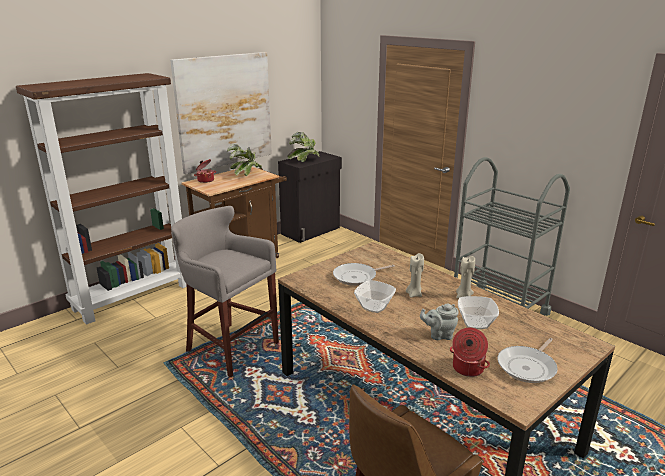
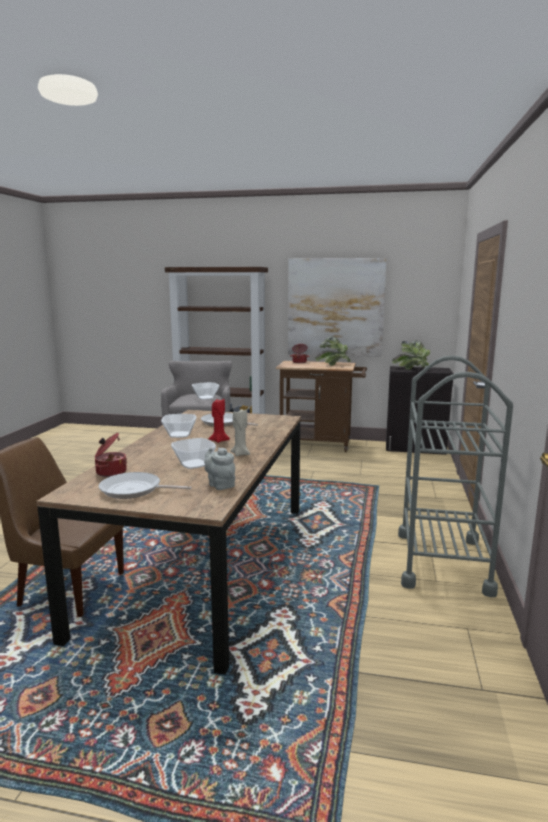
camera: 55 degrees right, 10 degrees down
(235, 257) = (206, 397): none -> bowl
(414, 294) = (219, 440): beige candle -> red candle
(439, 335) = (156, 457): grey teapot -> grey teapot (220, 484)

